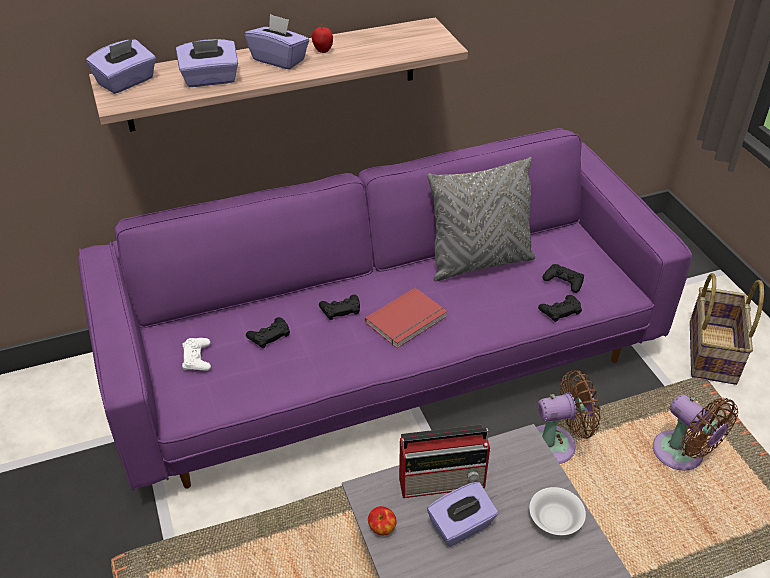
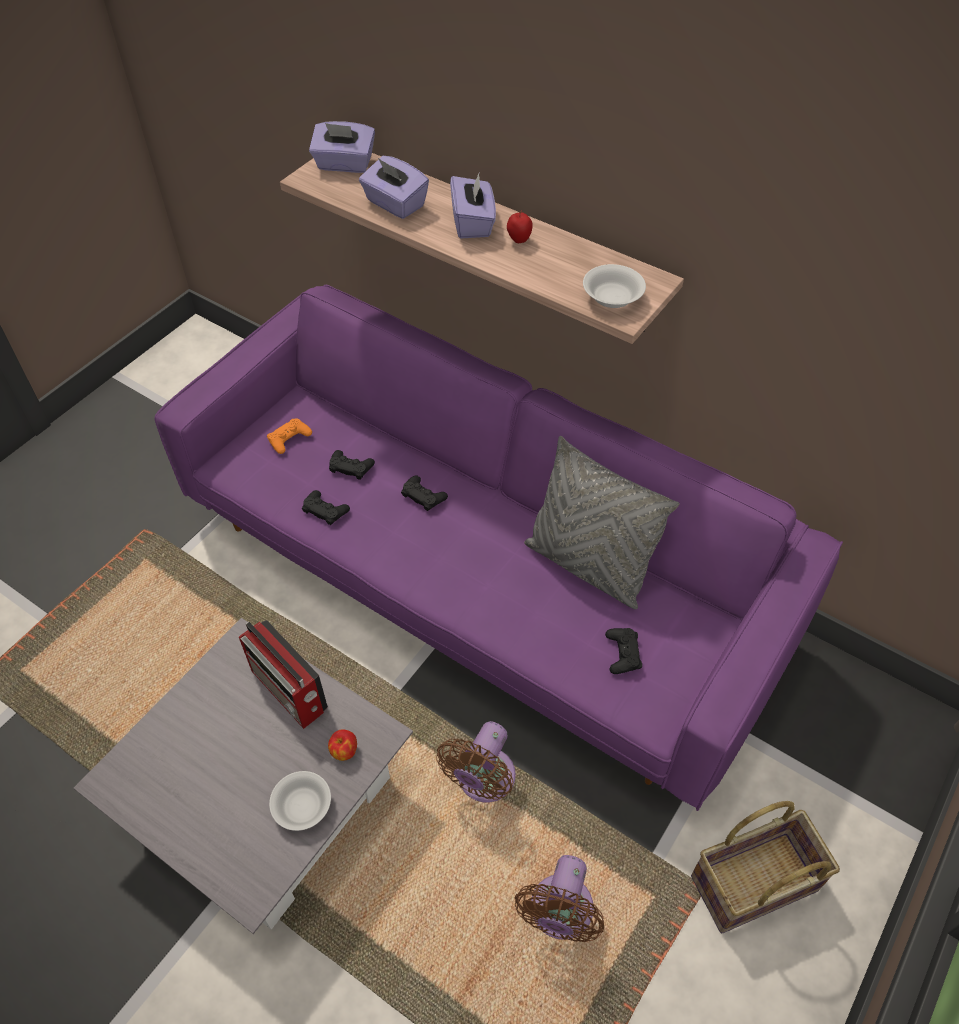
camera: 55 degrees right, 10 degrees up
(197, 358) = (289, 438): white game controller -> orange game controller
(382, 529) = (209, 674): apple -> apple (344, 751)
(408, 320) = (449, 553): red book -> none
(424, 44) = (611, 297): none -> white bowl
(461, 526) = (247, 732): purple tissue box -> none
(556, 444) = (483, 781): brown fan -> brown fan turned 75 degrees clockwise
(560, 311) = (570, 672): black game controller -> black game controller (325, 510)

